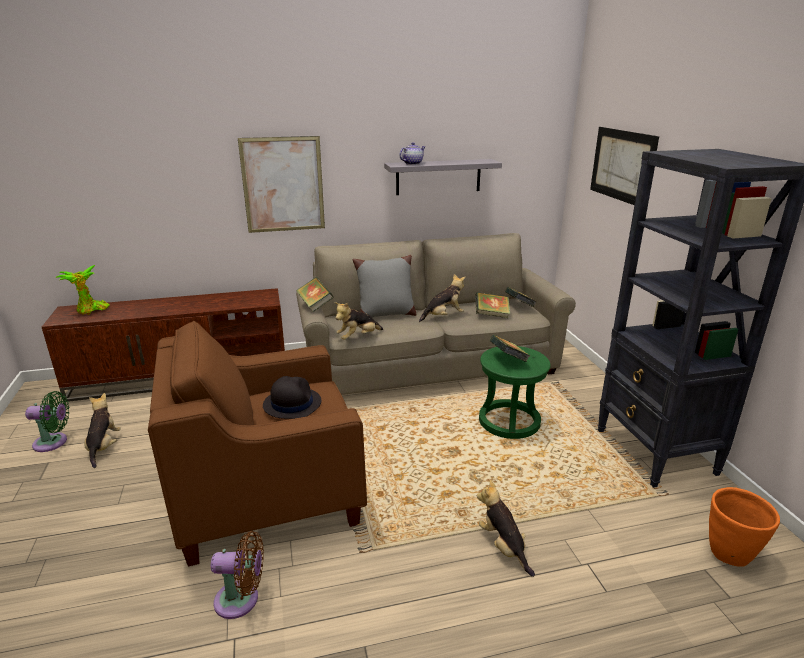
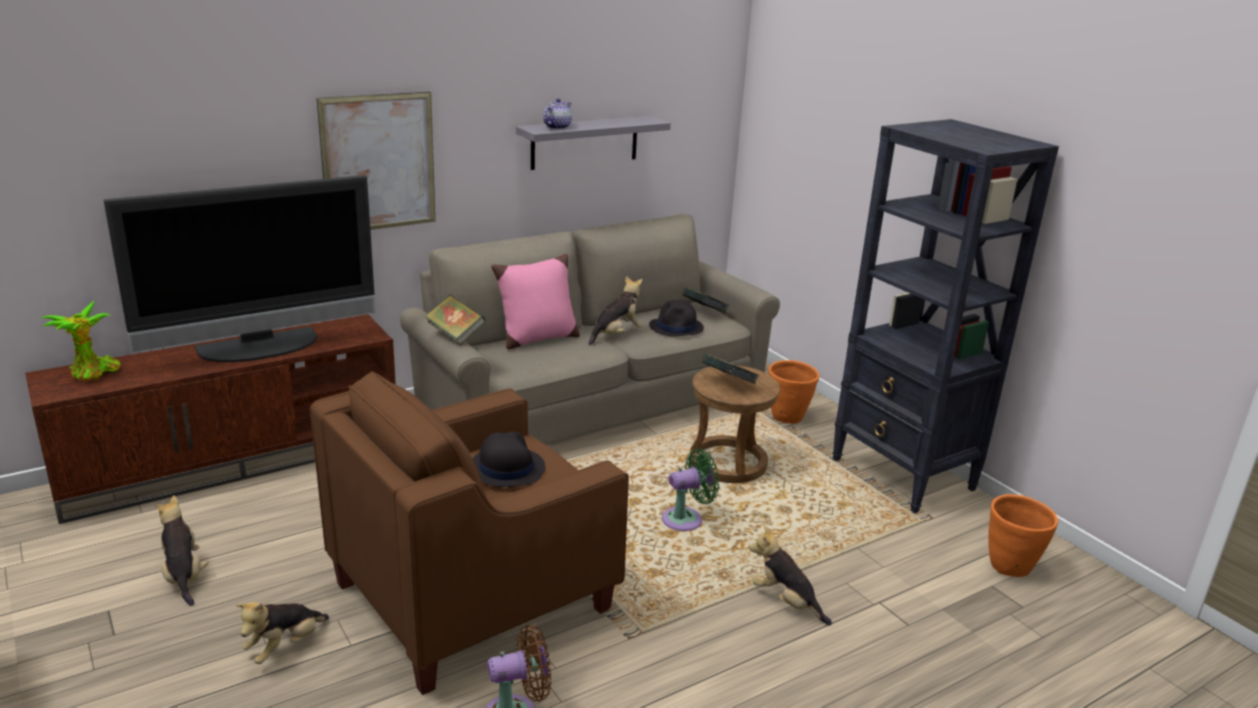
camera: 20 degrees left, 0 degrees up
(54, 442) = (93, 583): green fan -> green fan (686, 519)
(196, 303) = (260, 347): none -> television
(358, 337) = (521, 374): plush toy -> plush toy (284, 647)
(385, 314) = (536, 339): grey pillow -> pink pillow
(491, 315) = (676, 327): book -> black hat
(509, 422) = (727, 464): green stool -> brown stool
(574, 392) = (788, 418): none -> orange planter
(622, 165) = (823, 127): picture -> none

